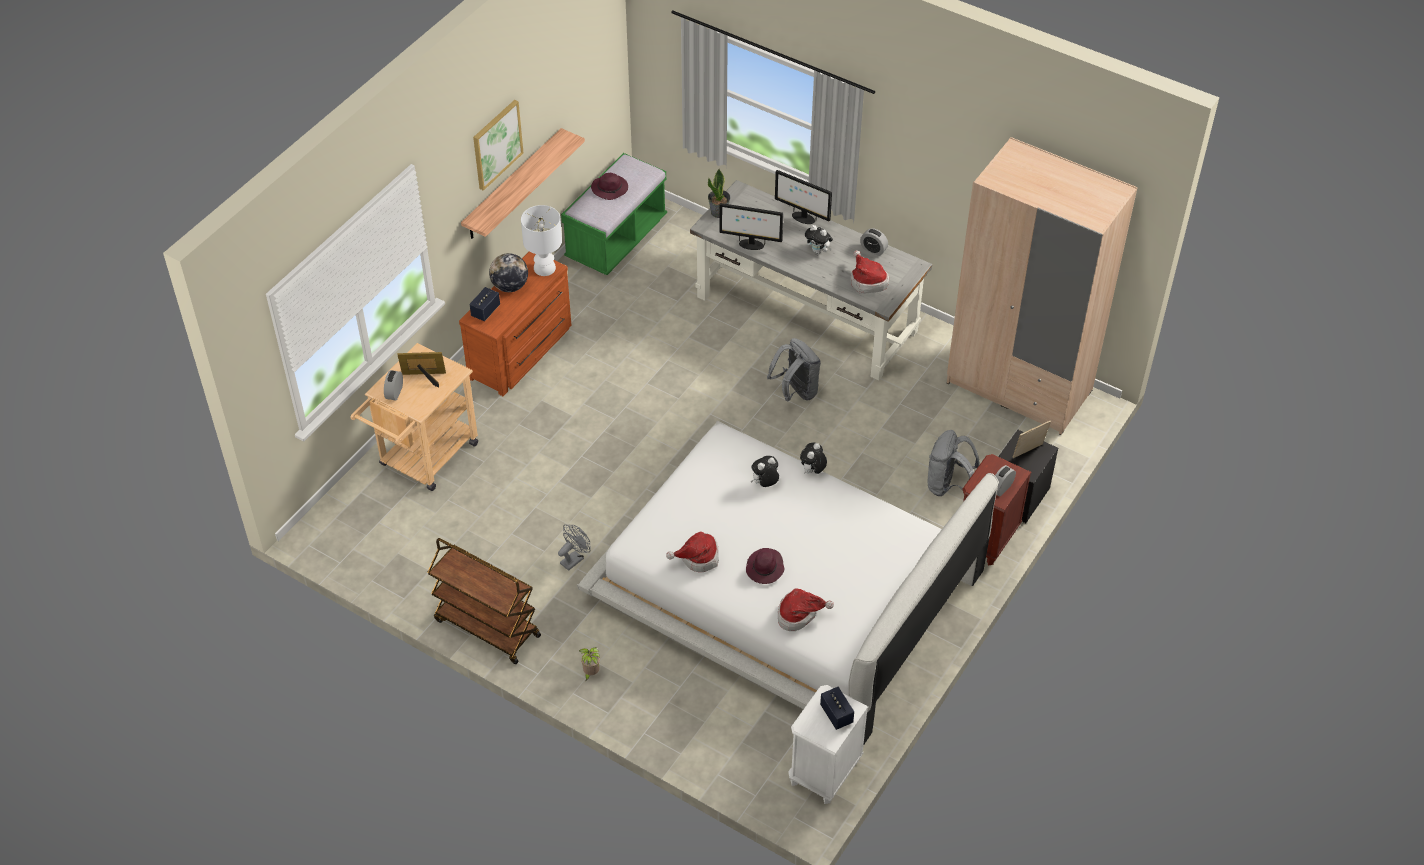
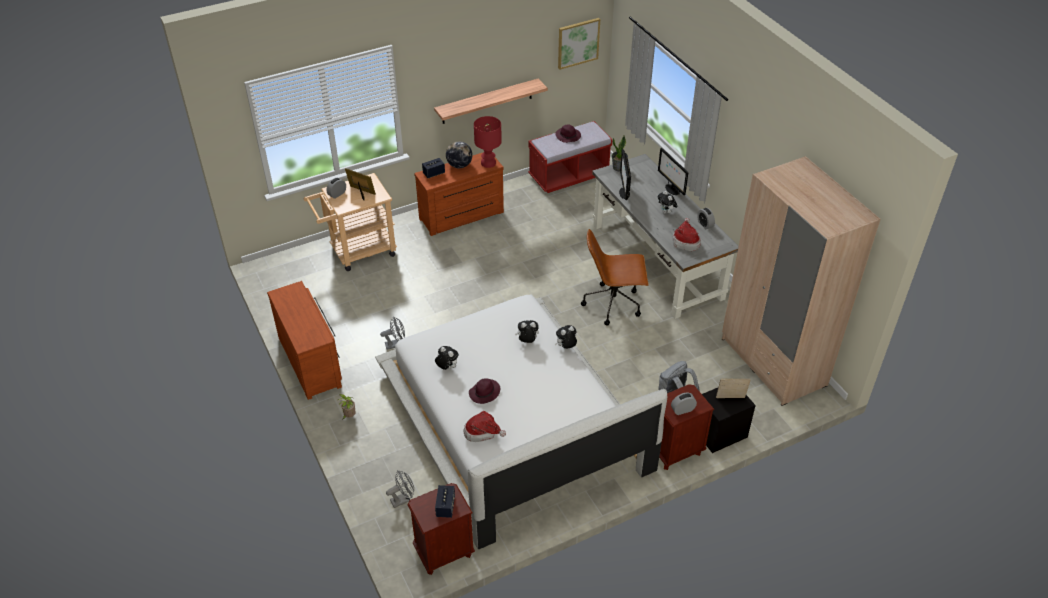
camera: 30 degrees right, 5 degrees down
(486, 628) = (312, 361): brown cart -> brown dresser
(496, 144) = (474, 64): picture -> picture (578, 43)
(545, 268) = (488, 163): white table lamp -> red table lamp
(616, 239) = (569, 175): green bench -> red bench
(698, 558) = (447, 367): hat -> plush toy
(733, 738) = (403, 499): none -> grey fan
(750, 245) = (624, 193): monitor -> monitor turned 45 degrees clockwise
(796, 392) = (613, 304): grey backpack -> brown office chair
(824, 773) = (443, 552): white nightstand -> brown nightstand

